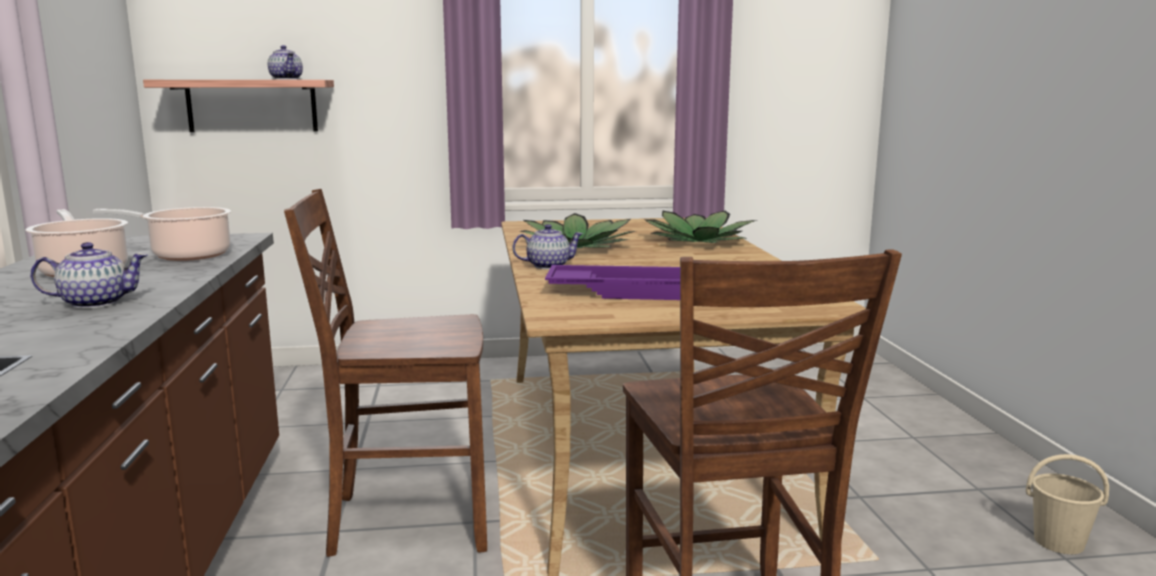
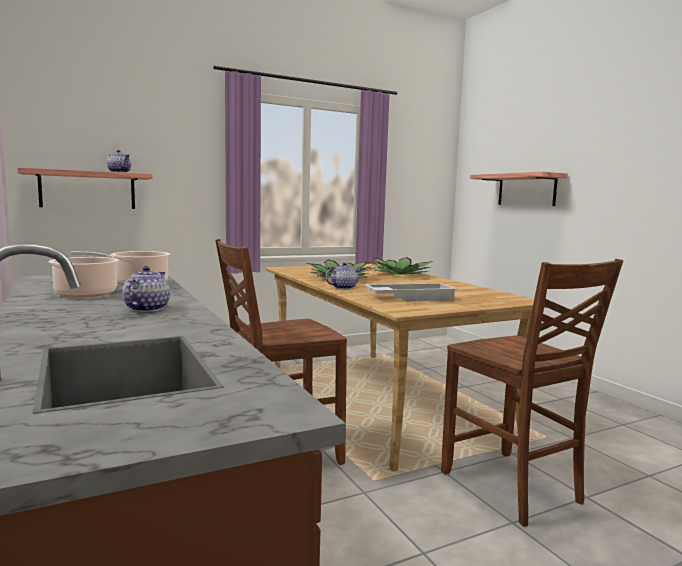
camera: 20 degrees left, 5 degrees down
(95, 303) = (146, 309): teapot -> teapot turned 45 degrees counterclockwise
(622, 291) = (410, 297): purple tray -> white tray
(984, 83) = (526, 190): none -> shelf
(1057, 542) = (614, 418): beige bucket -> none

